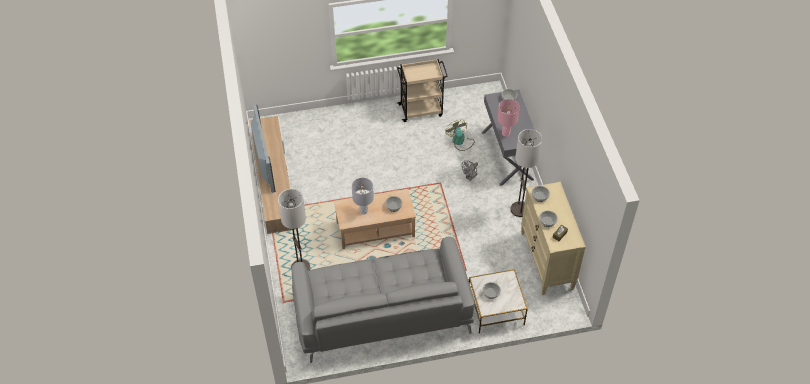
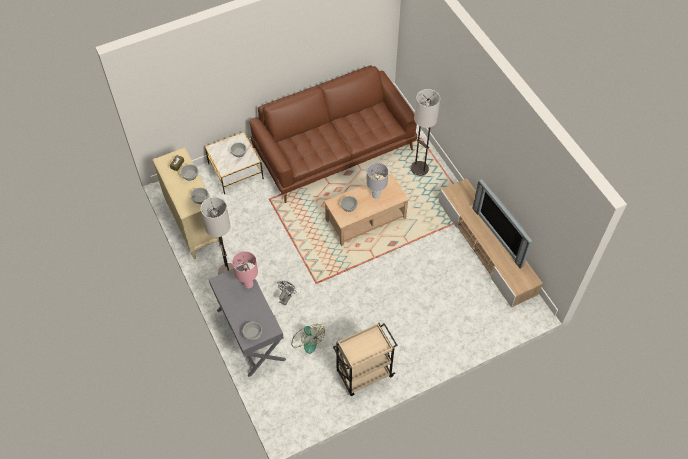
camera: 165 degrees right, 5 degrees up
(381, 311) = (334, 148): grey sofa -> brown sofa

